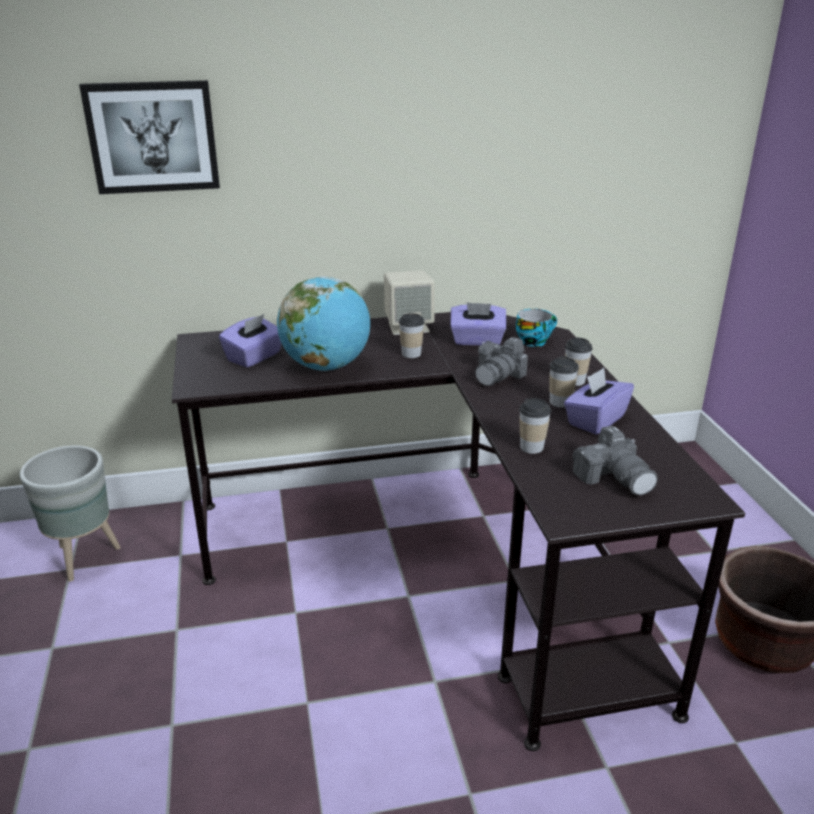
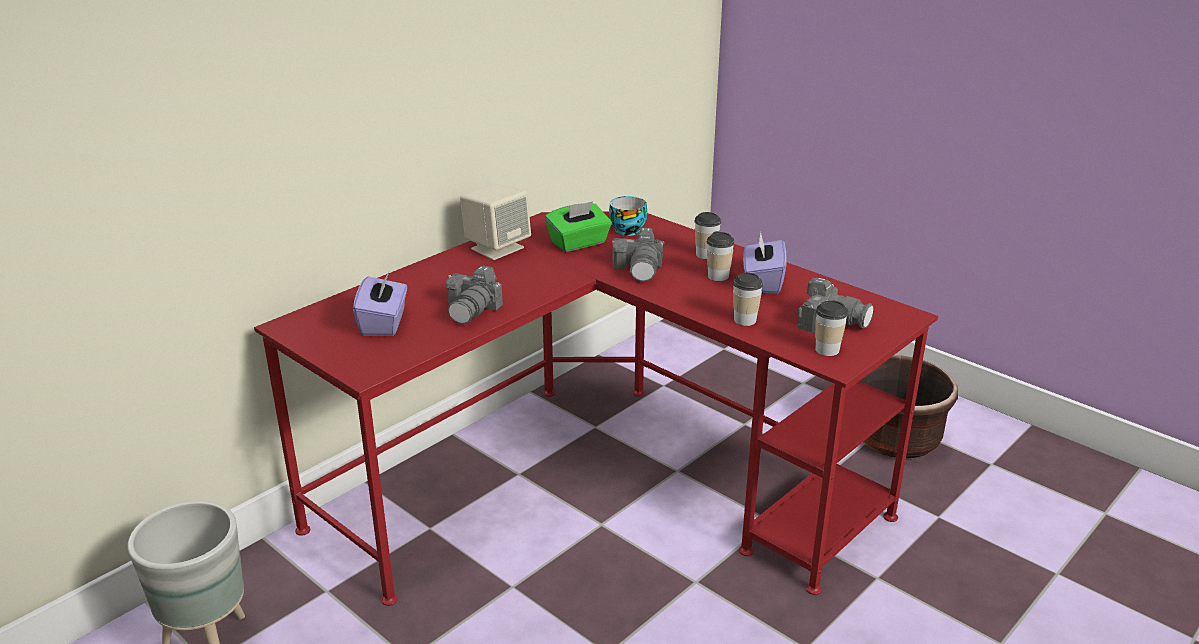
camera: 35 degrees left, 0 degrees up
(153, 137) = (209, 90): picture -> none
(326, 366) = (473, 309): globe -> camera
(411, 354) = (536, 273): cup -> cup (827, 350)
(439, 560) = (597, 481): black desk -> red desk
(477, 341) = (579, 243): purple tissue box -> green tissue box

